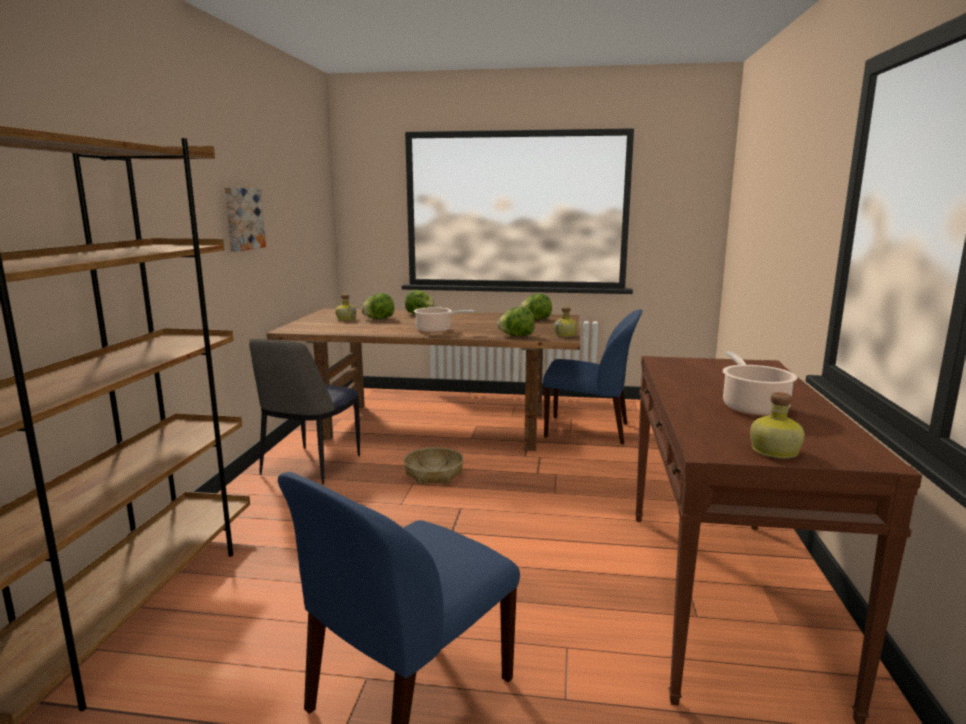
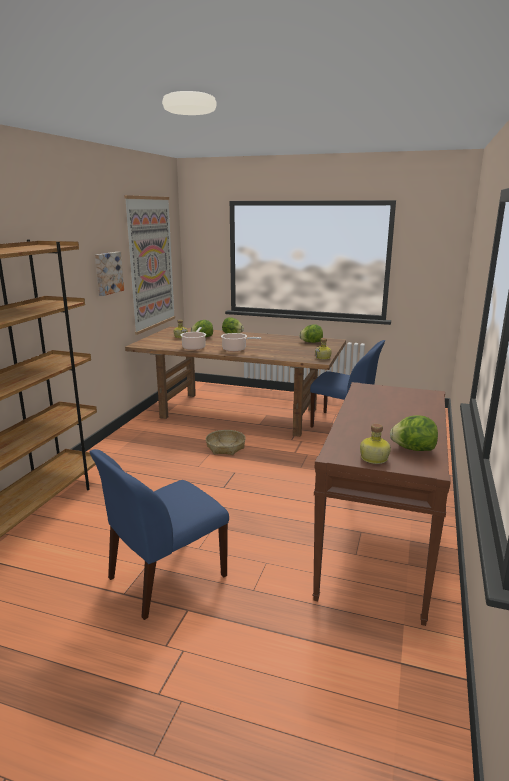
camera: 10 degrees right, 5 degrees up
(299, 214) = (151, 263): none -> picture
(310, 466) = (148, 436): chair -> none
(516, 336) = (288, 357): lettuce -> lettuce (413, 449)
(752, 407) = (390, 427): cooking pot -> cooking pot (194, 347)

